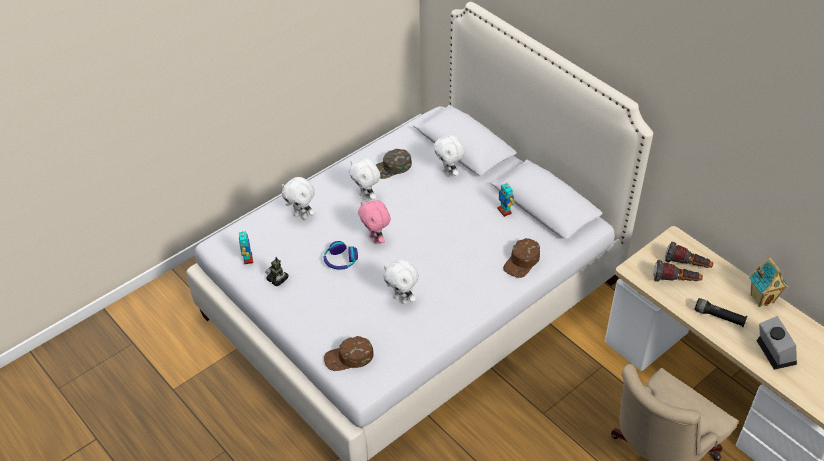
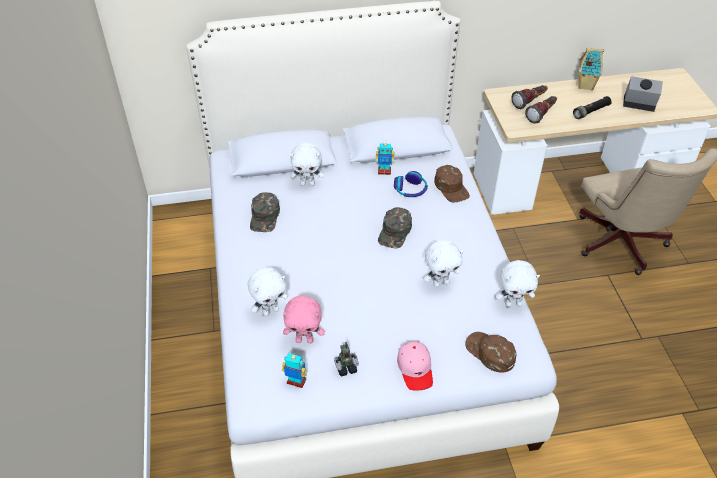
camera: 60 degrees left, 0 degrees up
(302, 319) = (415, 369): none -> pink cap
(340, 260) = (359, 305): headphones -> headphones (410, 190)
(349, 358) = (489, 353): brown cap -> brown cap turned 120 degrees clockwise
(366, 197) = (287, 251): white plush toy -> white plush toy (513, 303)
(376, 239) = (350, 268): pink plush toy -> pink plush toy (305, 340)
(436, 248) = (395, 232): none -> green cap

